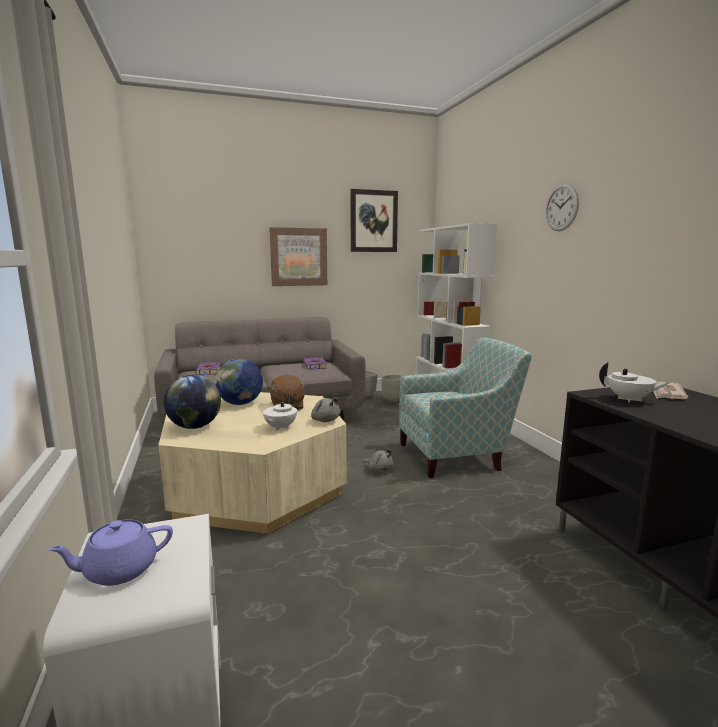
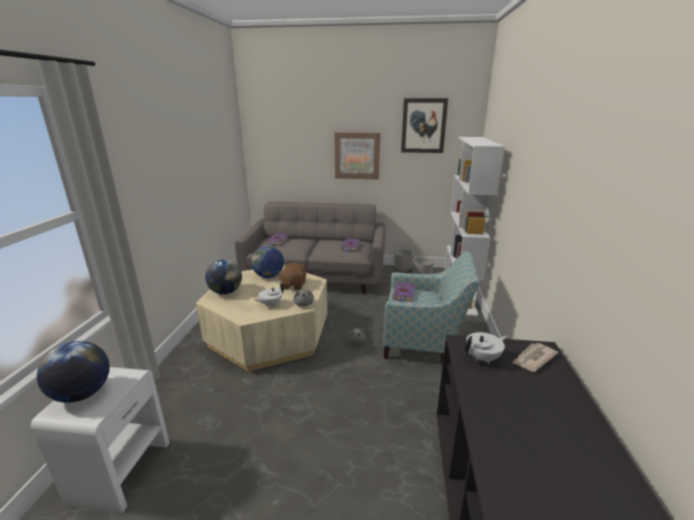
camera: 25 degrees right, 10 degrees up
(119, 570) = (82, 394): purple teapot -> globe
(429, 396) = (403, 294): none -> purple book
(561, 207) = (538, 147): wall clock -> none
(629, 400) = (483, 358): white teapot -> white teapot turned 75 degrees counterclockwise

